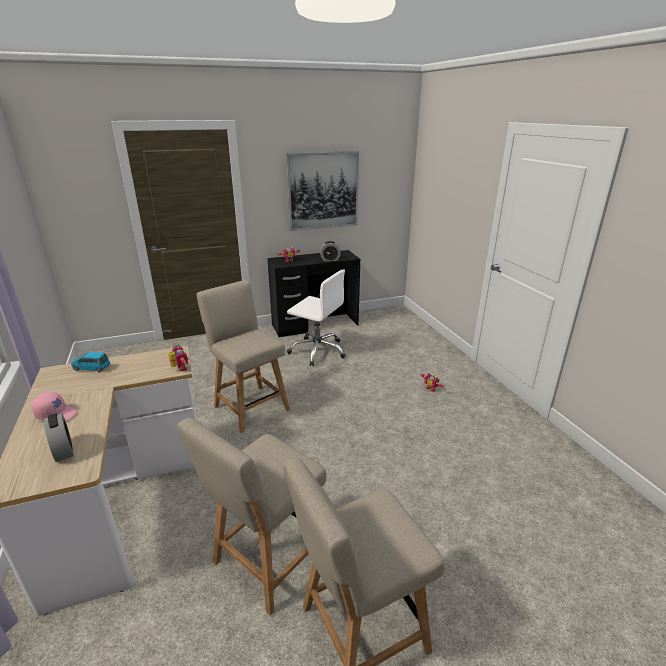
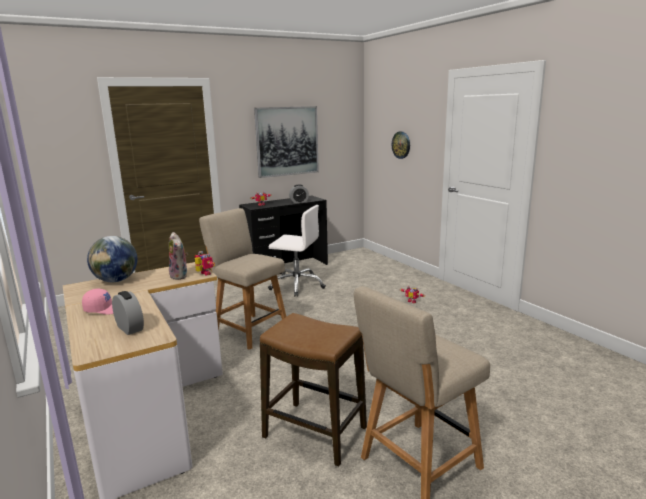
camera: 10 degrees left, 10 degrees down
(92, 368) = (116, 280): blue toy car -> globe
(155, 369) = (180, 276): none -> plush toy
(267, 561) = (314, 432): beige chair -> stool
(449, 203) = (401, 145): none -> wall clock

